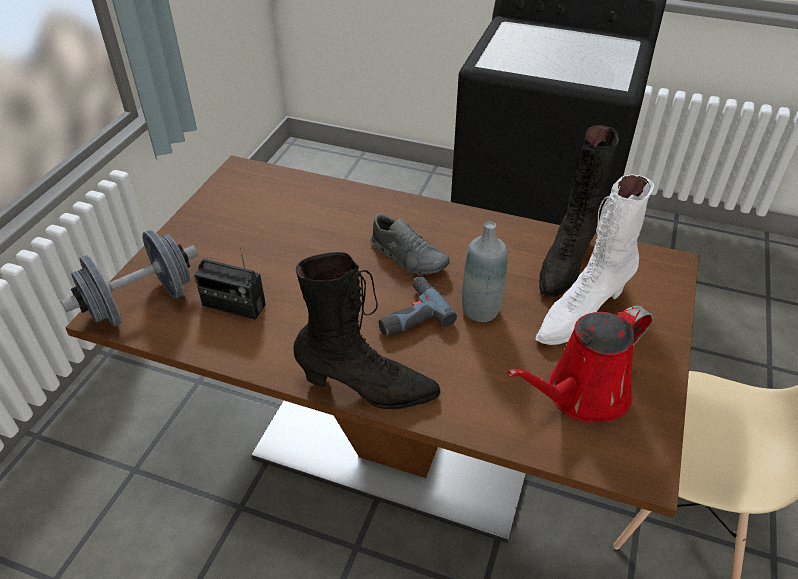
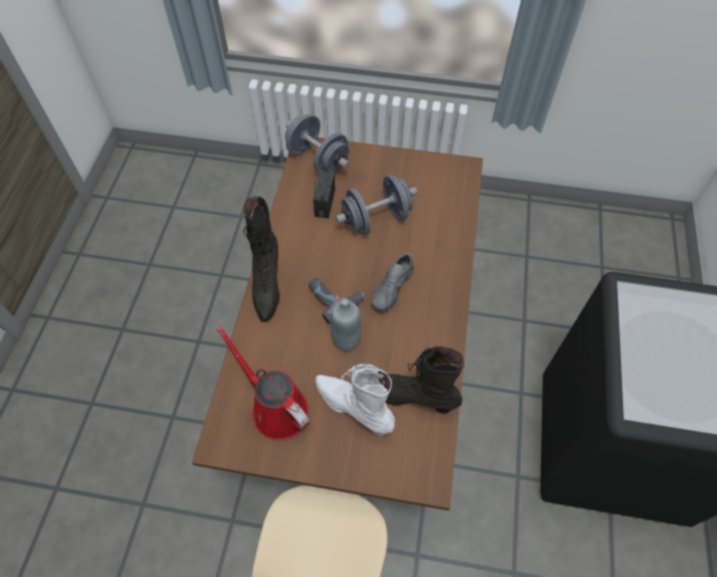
camera: 80 degrees right, 15 degrees up
(288, 257) = (376, 219): none -> grey dumbbell

